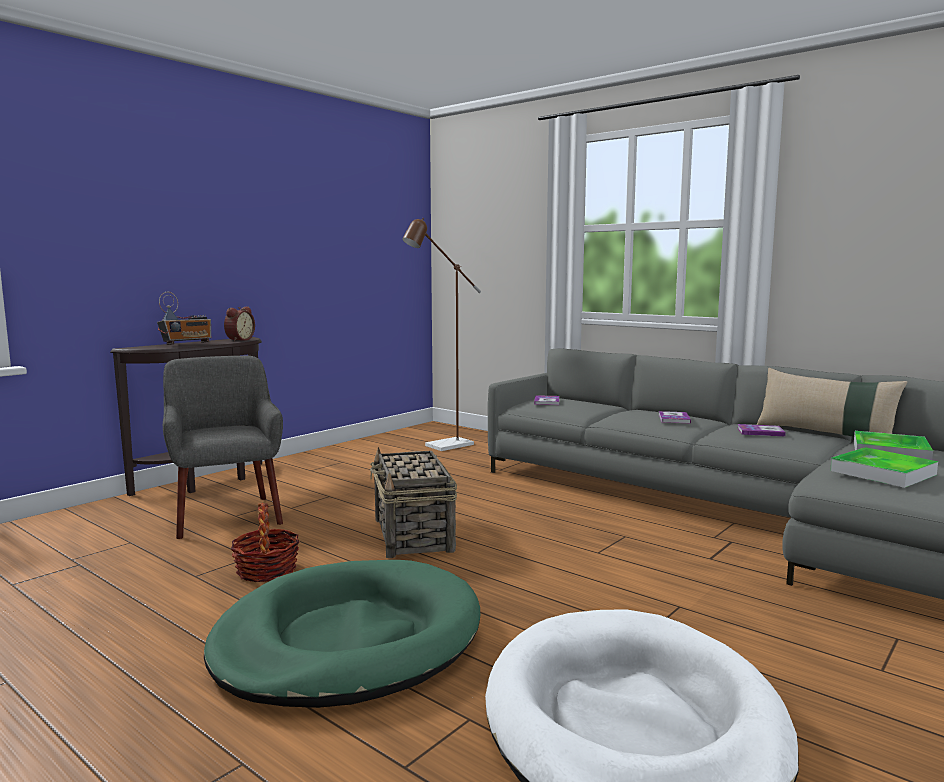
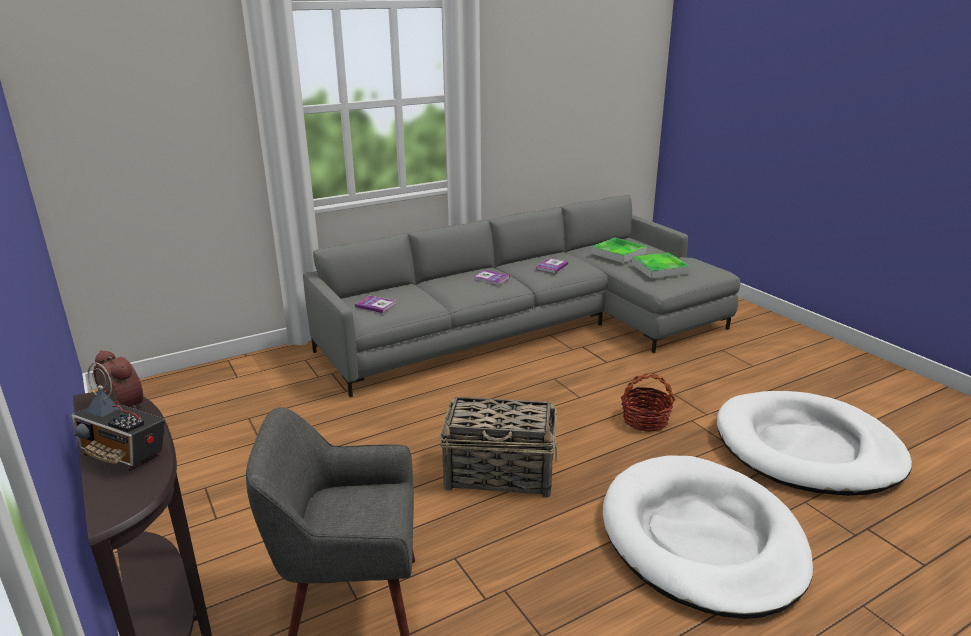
camera: 70 degrees left, 15 degrees up
(187, 344) = (125, 455): radio -> radio turned 135 degrees clockwise
(266, 570) = (547, 578): basket -> basket (645, 420)
(348, 640) = (701, 539): green dog bed -> white dog bed
(442, 446) = (222, 406): brown floor lamp -> none
(825, 434) = (558, 253): beige pillow -> none

